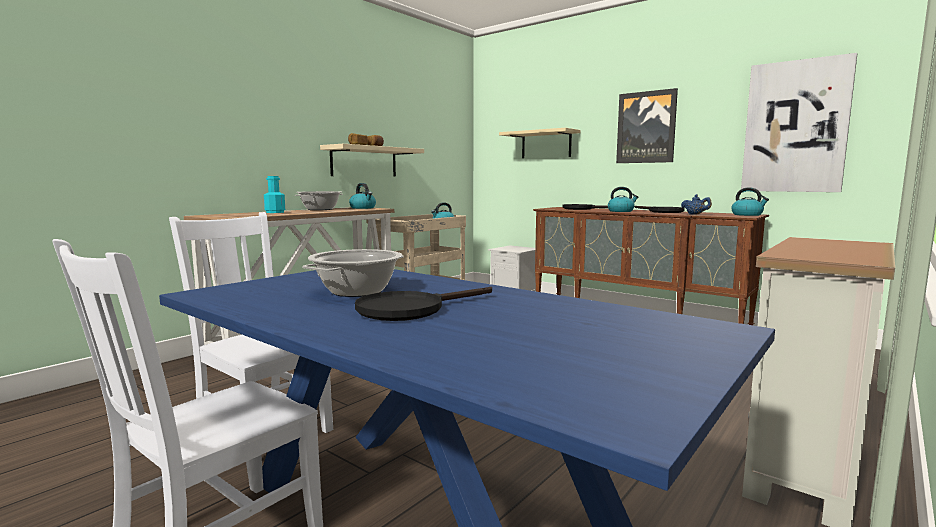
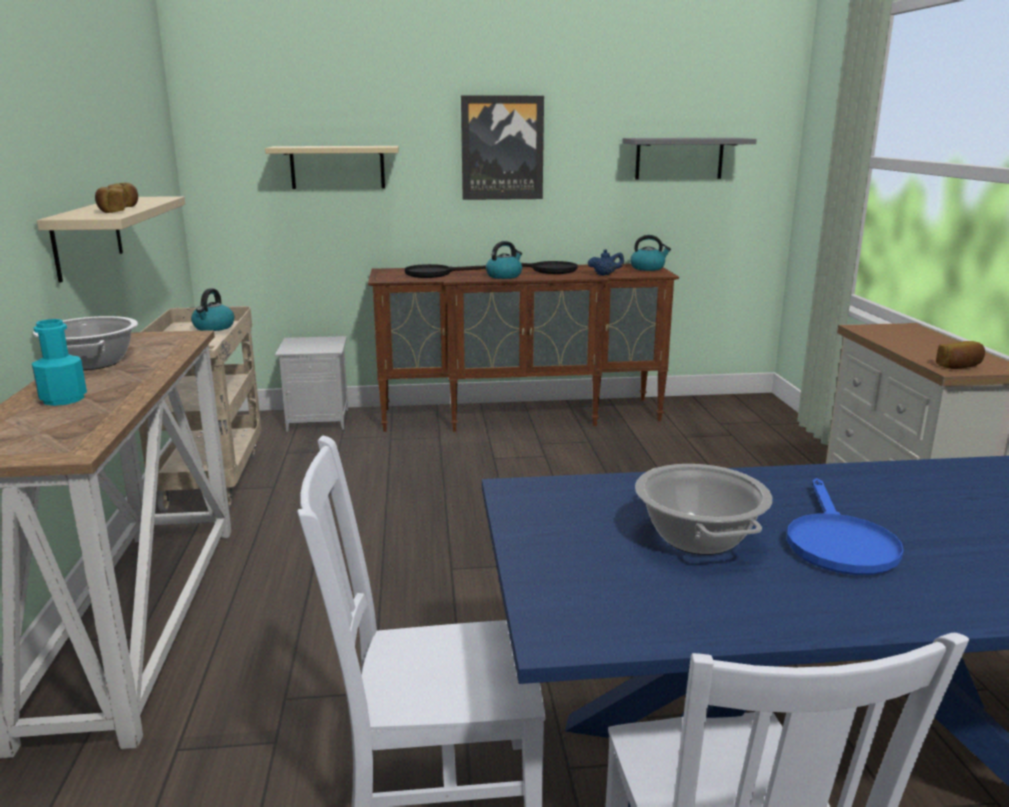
camera: 45 degrees left, 10 degrees up
(363, 208) = (149, 338): kettle -> none
(411, 309) = (837, 542): black frying pan -> blue frying pan
(795, 127) = (679, 158): picture -> grey shelf
(805, 255) = (959, 366): none -> bread

